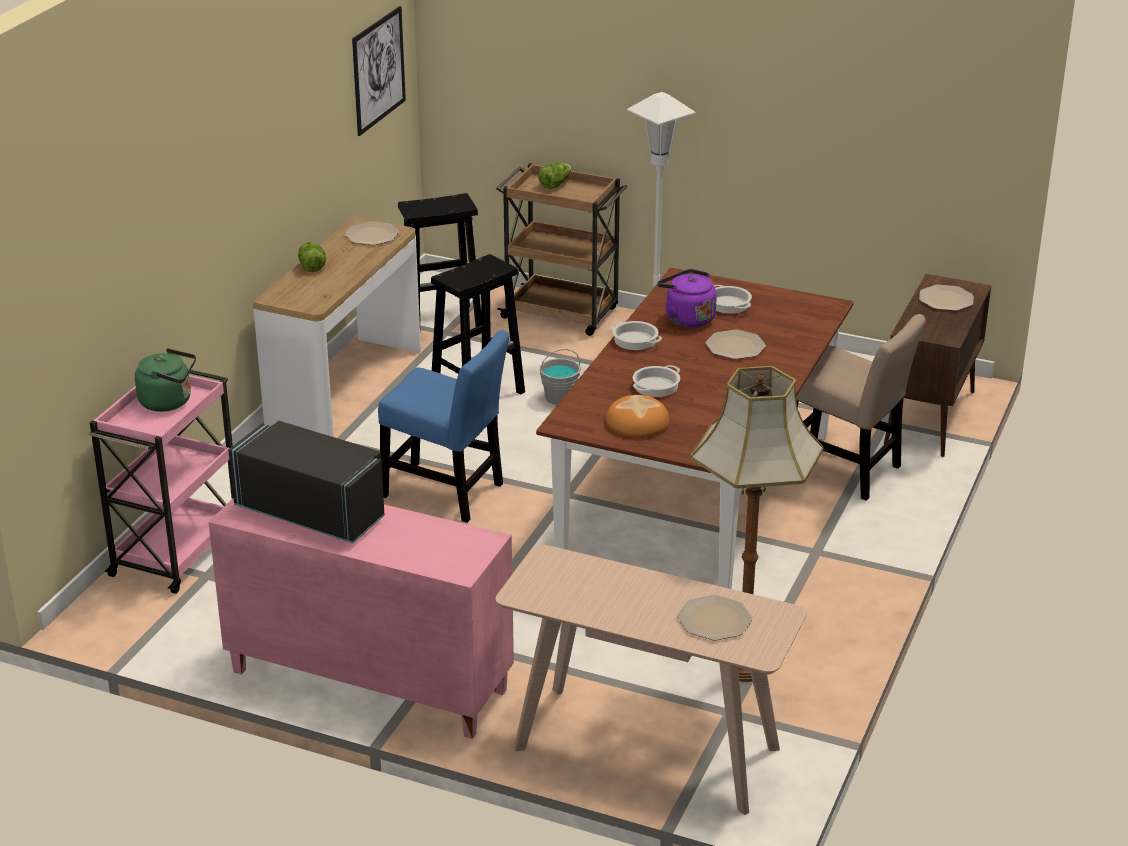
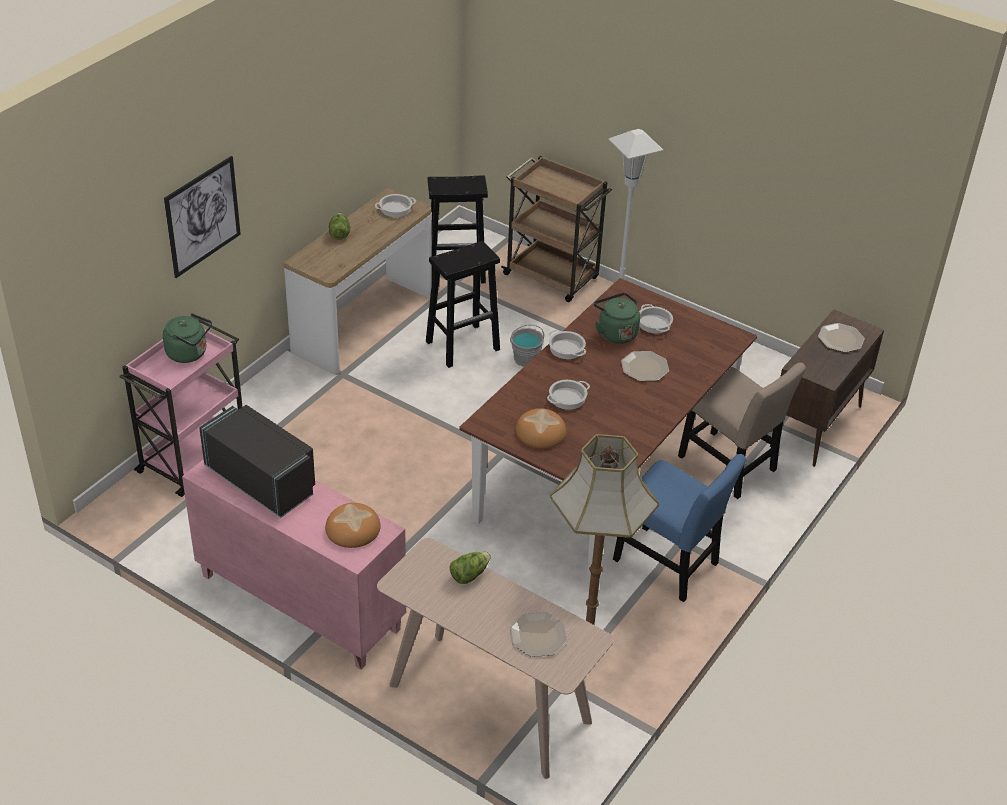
camera: 10 degrees right, 10 degrees up
(372, 235) = (395, 208): plate -> cooking pot
(378, 70) = (421, 71): picture -> picture (203, 216)
(446, 543) = (353, 528): none -> bread
(447, 493) = (411, 436): blue chair -> blue chair (670, 565)
(555, 184) = (555, 178): lettuce -> lettuce (469, 574)
(687, 318) = (615, 332): purple kettle -> green kettle

